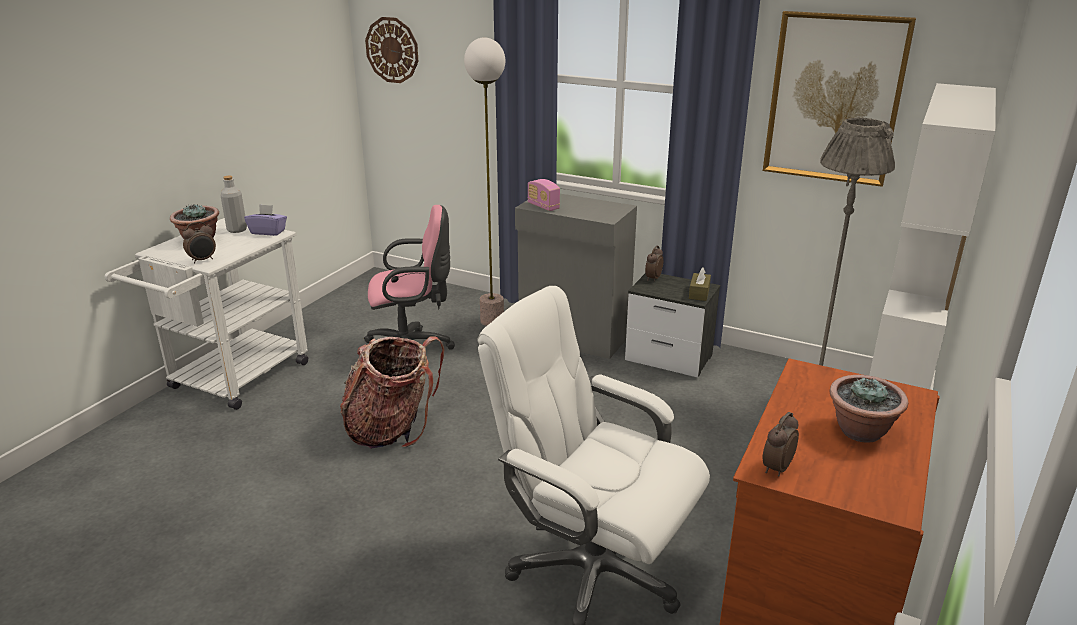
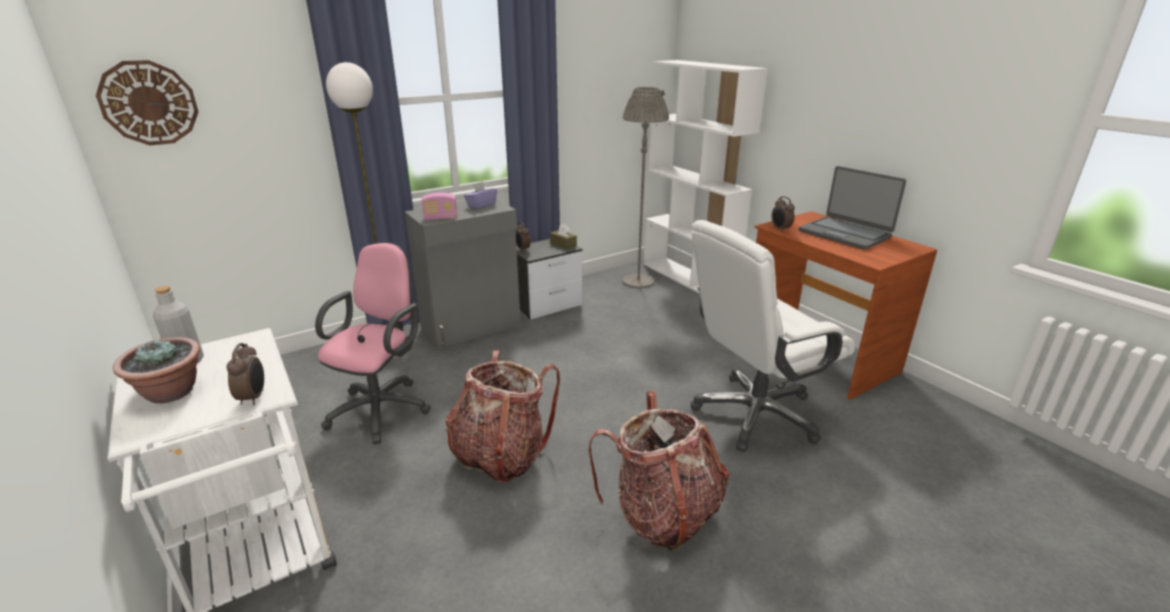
camera: 60 degrees left, 0 degrees up
(268, 232) = (239, 342): purple tissue box -> purple tissue box (481, 205)
(370, 546) = (662, 514): none -> backpack
(776, 468) = (874, 259): alarm clock -> alarm clock (780, 229)
(834, 99) = (597, 82): picture -> none
(860, 432) = (845, 234): potted plant -> laptop

